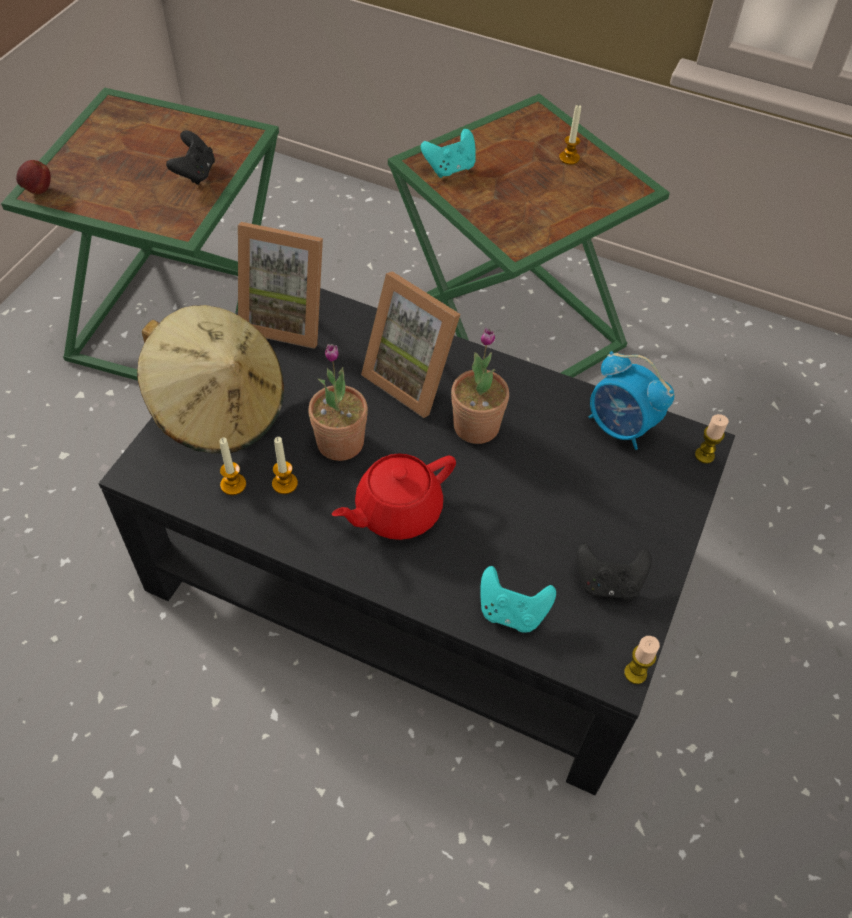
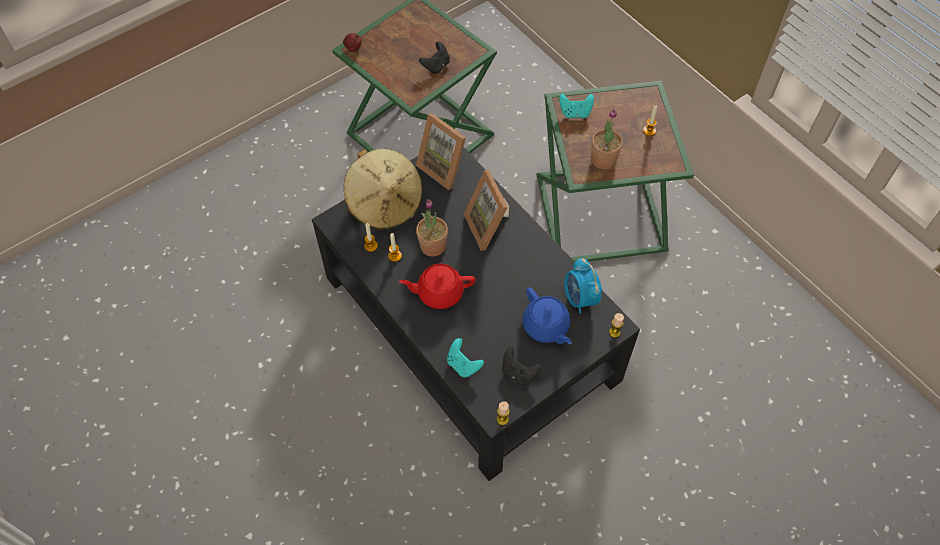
camera: 30 degrees right, 5 degrees up
(476, 426) = (505, 266): potted plant -> potted plant (603, 160)
(600, 491) = (546, 326): none -> blue teapot

